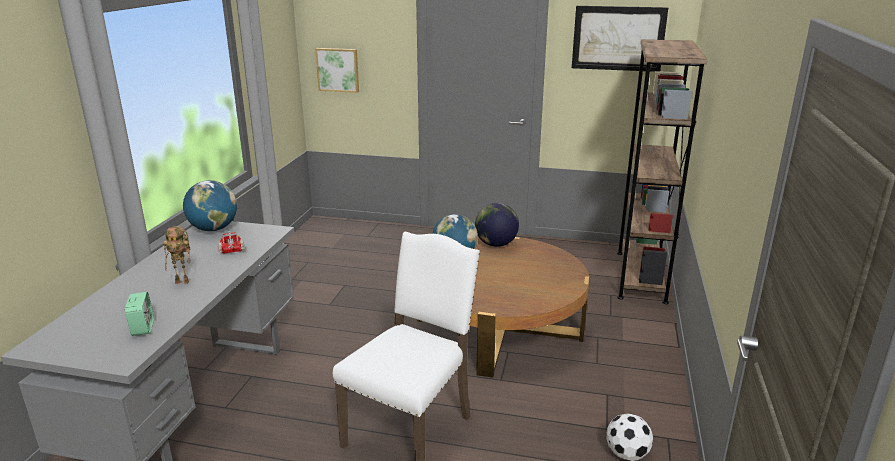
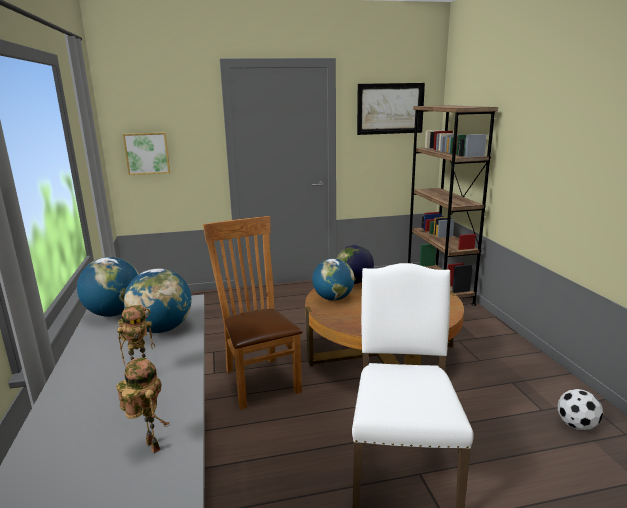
camera: 25 degrees left, 5 degrees down
(142, 328) = (150, 446): alarm clock -> toy robot
(231, 250) = (162, 329): toy truck -> globe
(362, 320) = (259, 378): none -> brown chair

